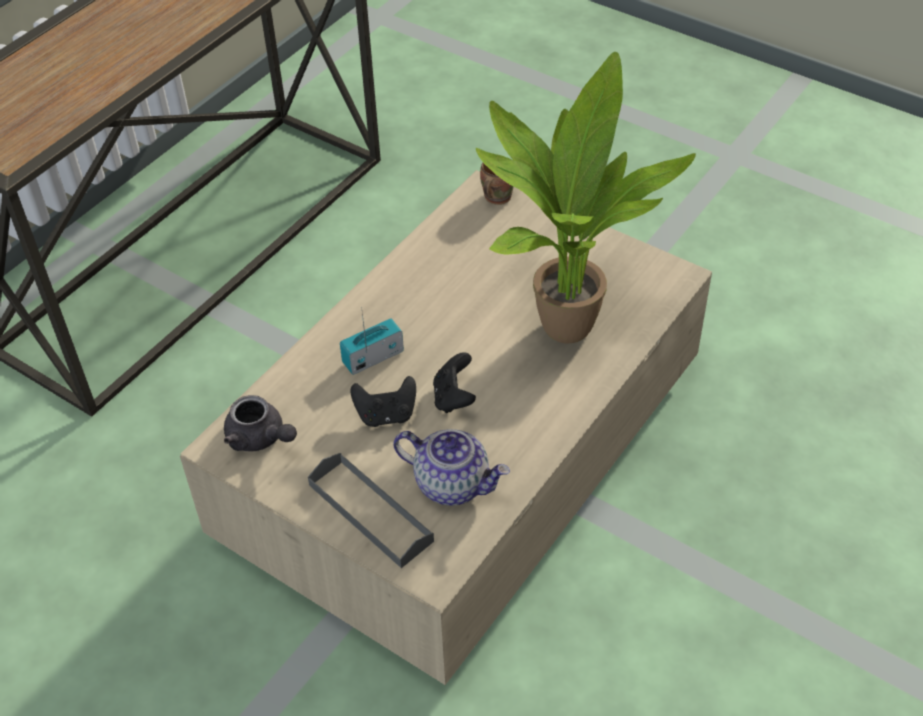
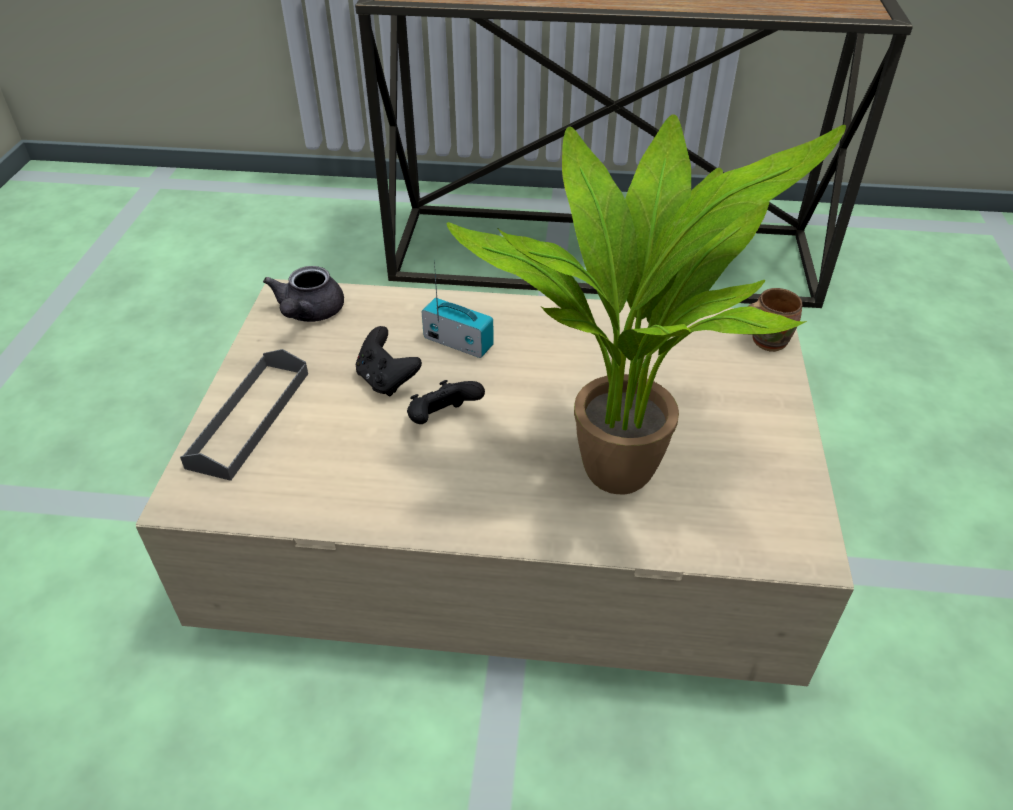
camera: 60 degrees right, 5 degrees down
(453, 483) = (319, 465): teapot -> none

